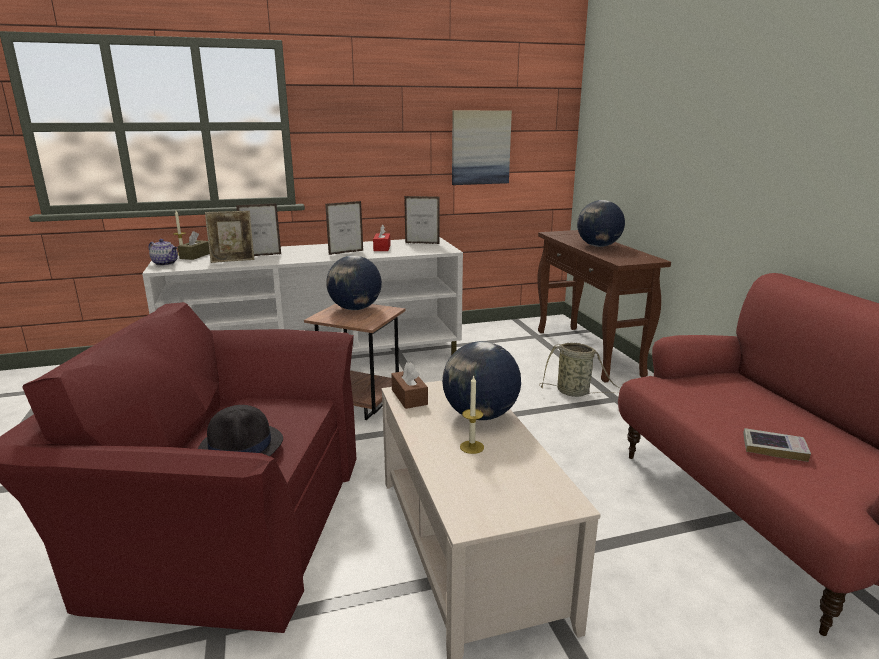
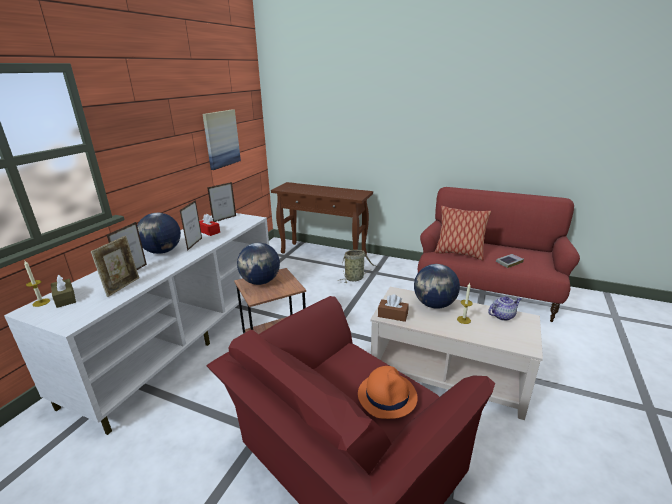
camera: 50 degrees left, 5 degrees up
(166, 263) = (58, 318): teapot -> teapot (502, 316)
(241, 446) = (387, 395): black hat -> orange hat
(598, 246) = (323, 191): globe -> globe (162, 252)
(701, 398) = (459, 254): none -> pillow

